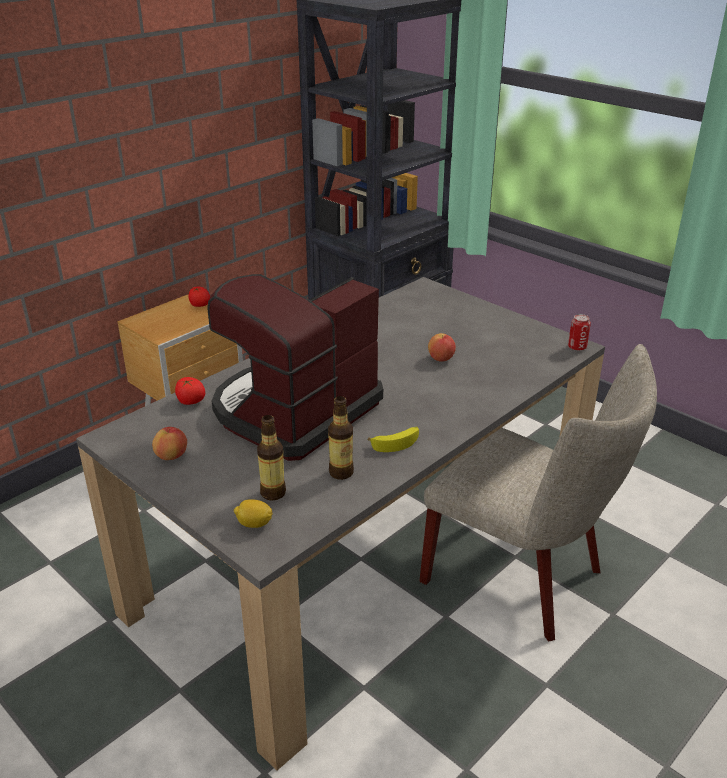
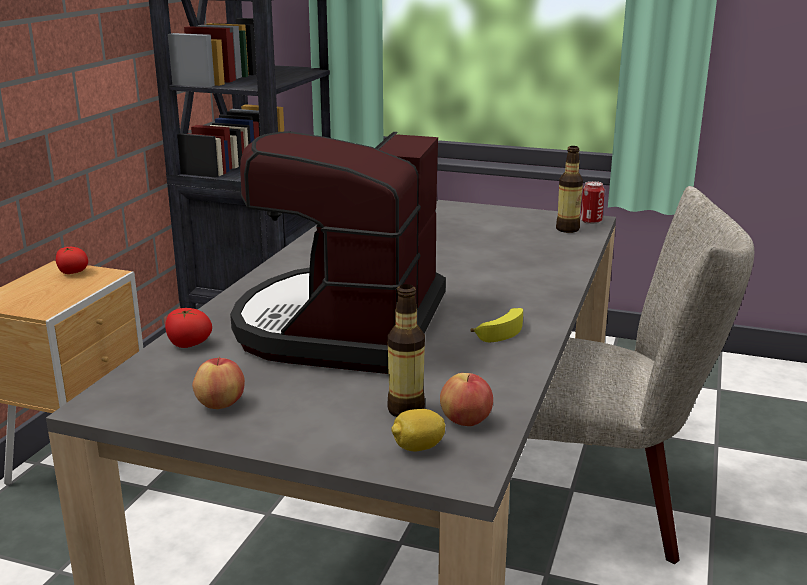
camera: 25 degrees left, 10 degrees down
(341, 472) = (469, 371): bottle -> bottle (567, 229)
(441, 359) = (463, 252): apple -> apple (466, 421)

